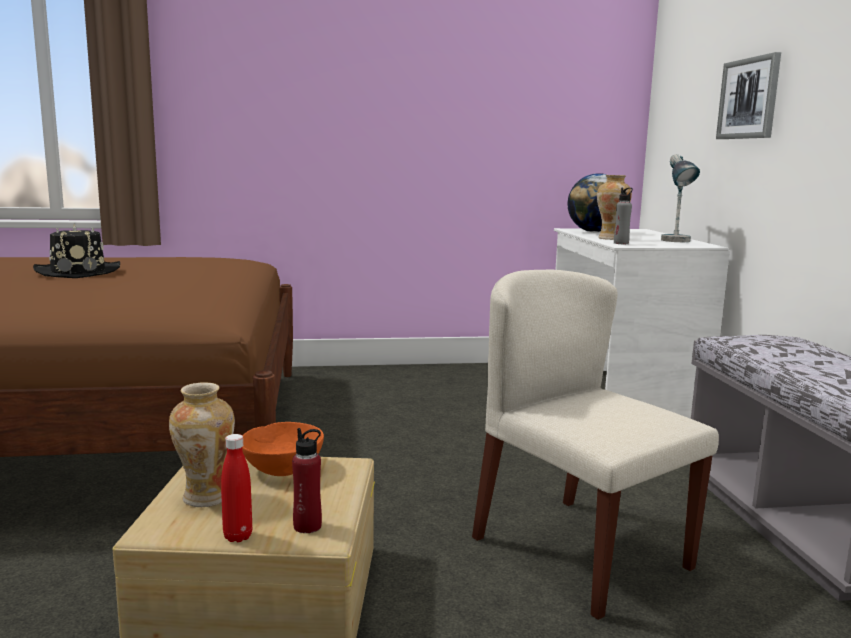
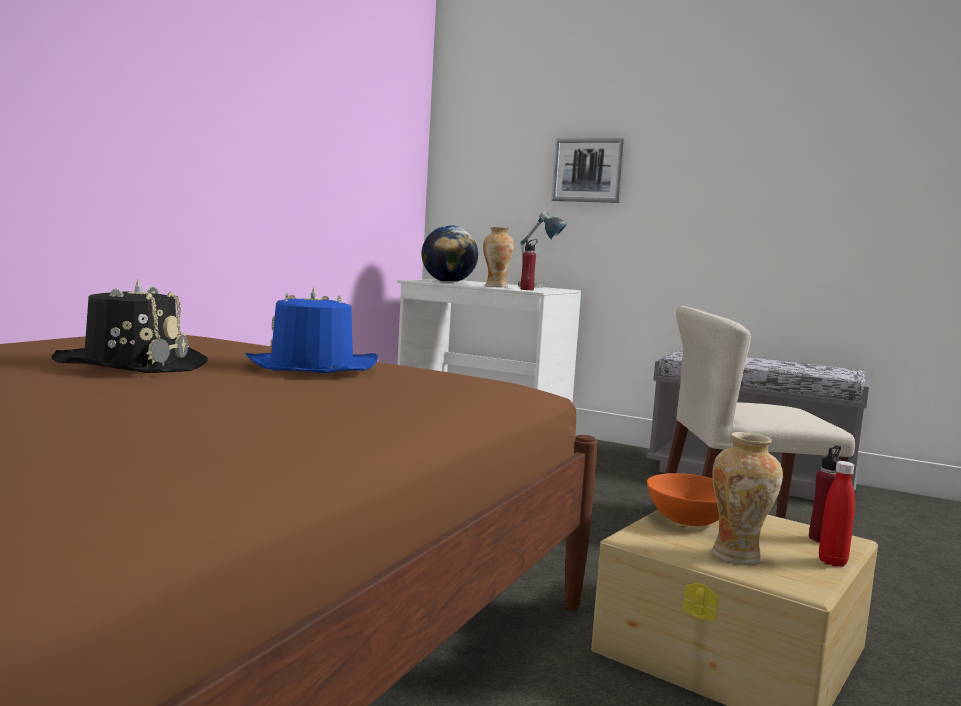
camera: 55 degrees left, 5 degrees down
(133, 284) = (311, 367): none -> blue hat
(621, 243) = (527, 289): grey bottle -> red bottle

